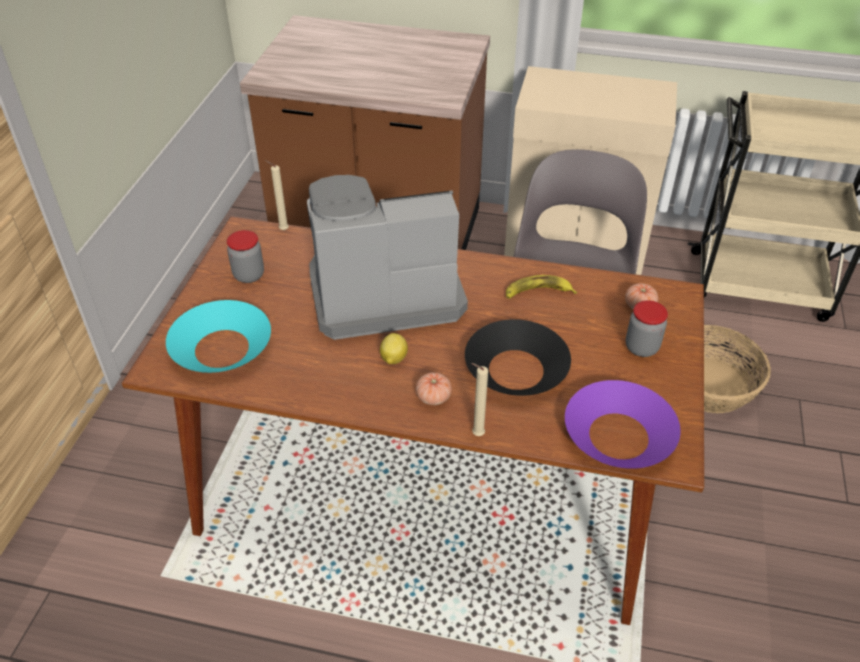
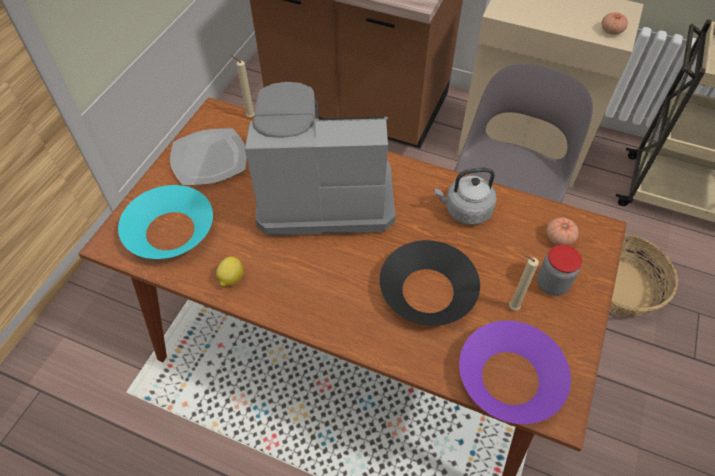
camera: 10 degrees right, 10 degrees up
(249, 275) = (210, 159): jar -> plate
(393, 359) = (317, 263): lemon -> lemon (231, 278)
(433, 397) = (345, 309): tomato -> tomato (611, 31)
(476, 434) = (375, 355): beige candle -> beige candle (511, 307)
(537, 292) = (465, 210): banana -> grey kettle

